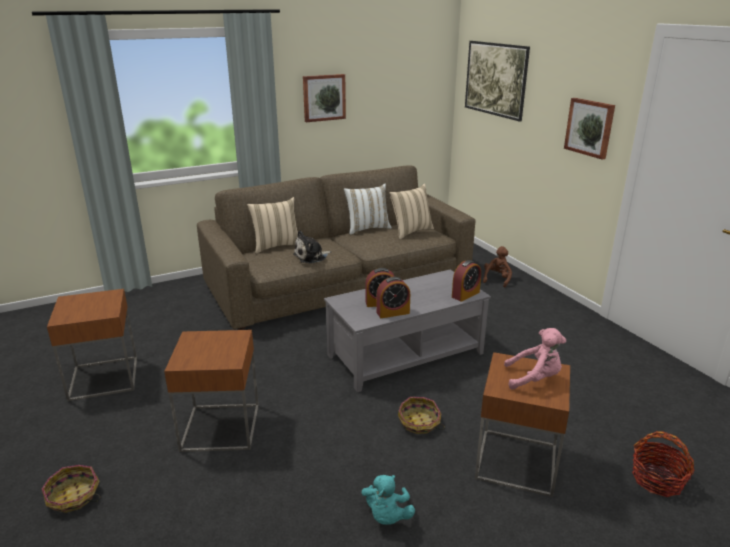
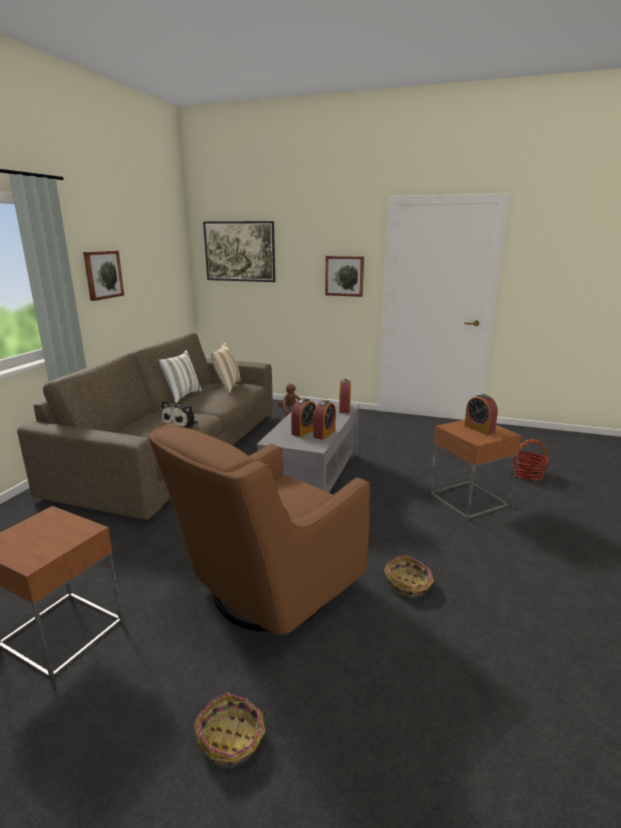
camera: 45 degrees left, 5 degrees down
(220, 427) = (266, 592): brown side table -> brown armchair
(276, 246) = (123, 429): beige pillow -> none
(387, 516) = (465, 567): turquoise plush toy -> none
(419, 423) = (391, 509): basket -> basket (409, 584)
(534, 379) = (479, 429): pink plush toy -> alarm clock

